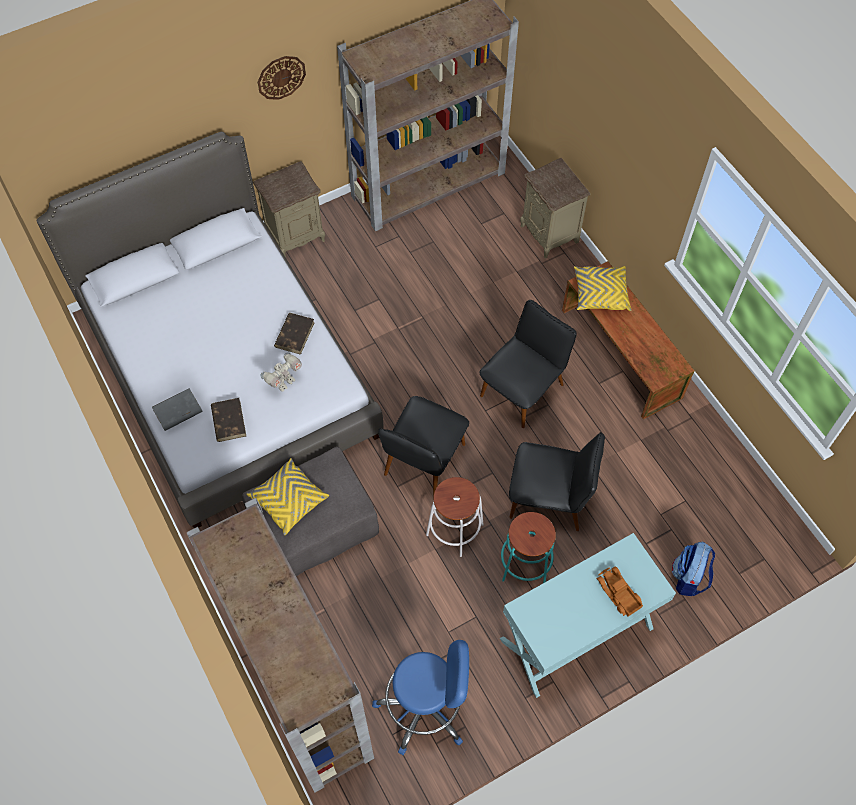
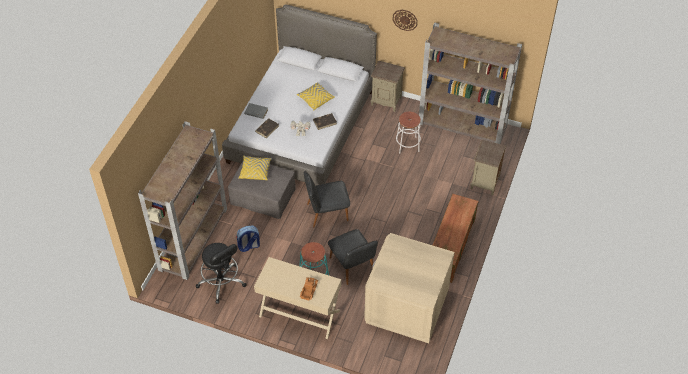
camera: 50 degrees right, 10 degrees down
(425, 707) = (221, 282): blue stool -> black stool
(454, 530) = (306, 243): white stool -> white stool (407, 145)
(522, 390) = (394, 223): black chair -> none
(577, 634) = (299, 313): turquoise desk -> beige desk
(600, 294) = (457, 208): yellow pillow -> yellow pillow (315, 99)
(675, 481) = (406, 305): none -> beige dresser
(689, 577) = (364, 338): backpack -> backpack (249, 246)

